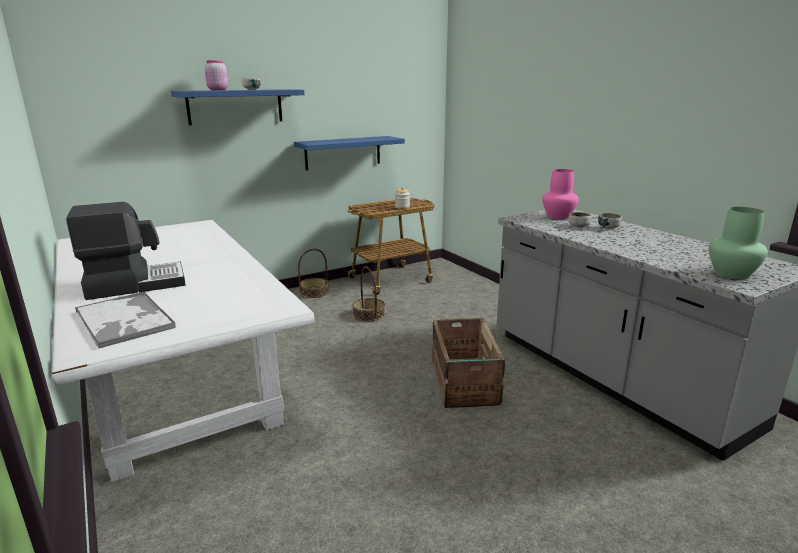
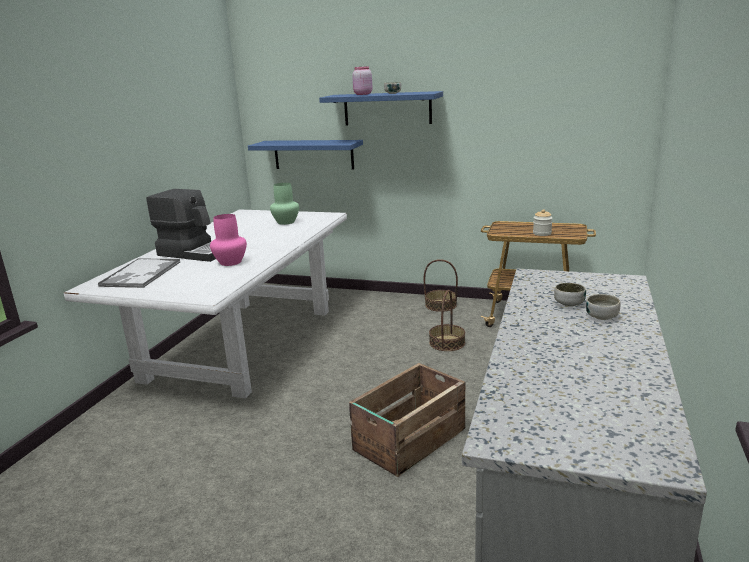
camera: 50 degrees right, 0 degrees up
(343, 152) = (500, 161): blue shelf -> blue shelf (313, 154)
(557, 216) = (587, 285): pink vase -> pink vase (230, 262)
(732, 274) = (538, 425): green vase -> green vase (286, 222)

